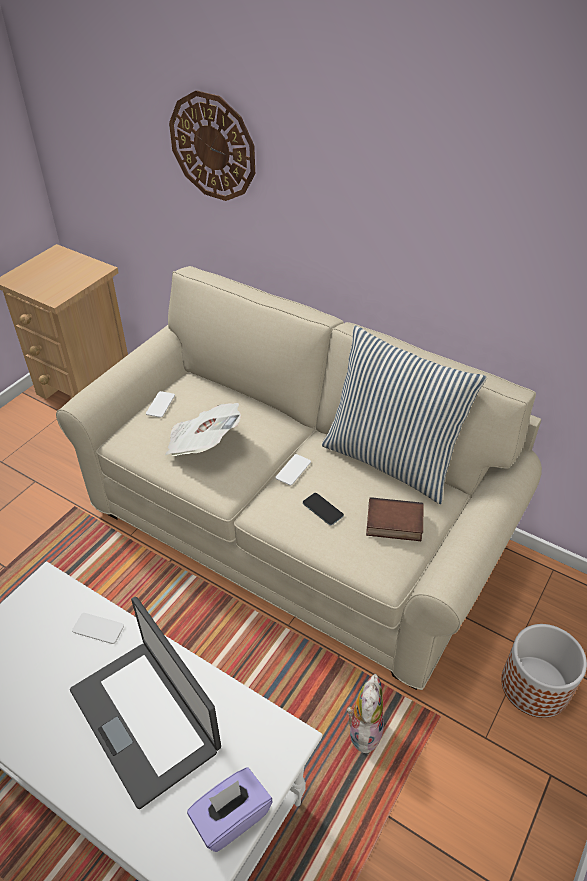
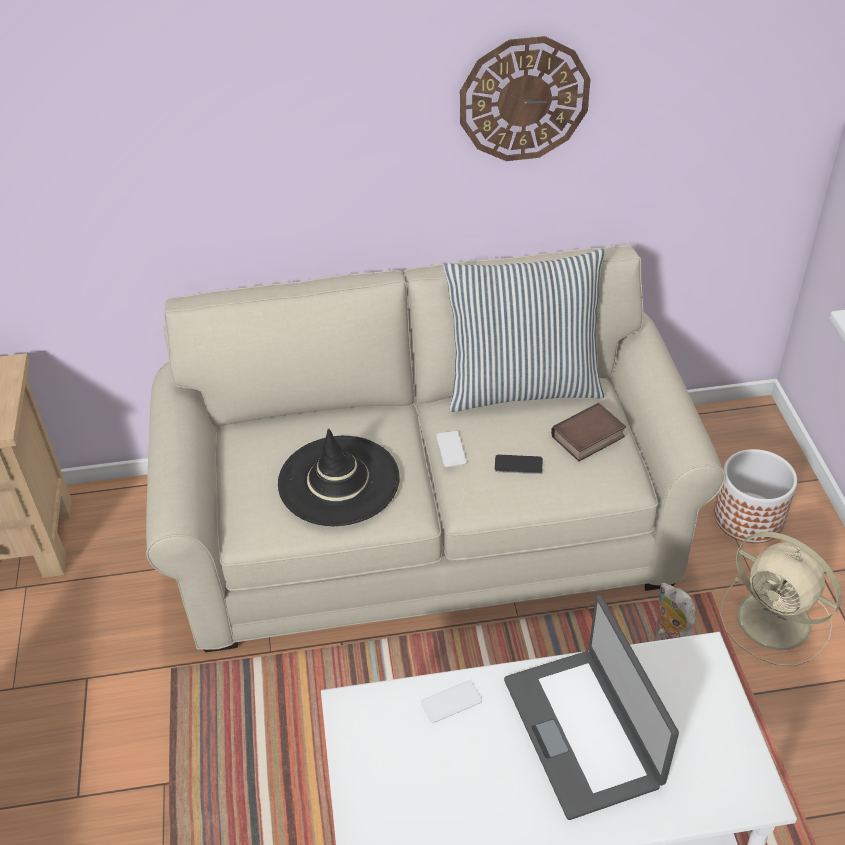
camera: 40 degrees left, 0 degrees up
(146, 718) = (583, 731): laptop -> laptop turned 60 degrees clockwise
(160, 405) = (243, 473): phone -> none
(203, 444) = (339, 481): newspaper -> black hat
(213, 147) = (170, 140): wall clock -> wall clock (524, 99)
(231, 817) = (731, 738): purple tissue box -> none
(469, 780) = (776, 622): none -> beige fan

